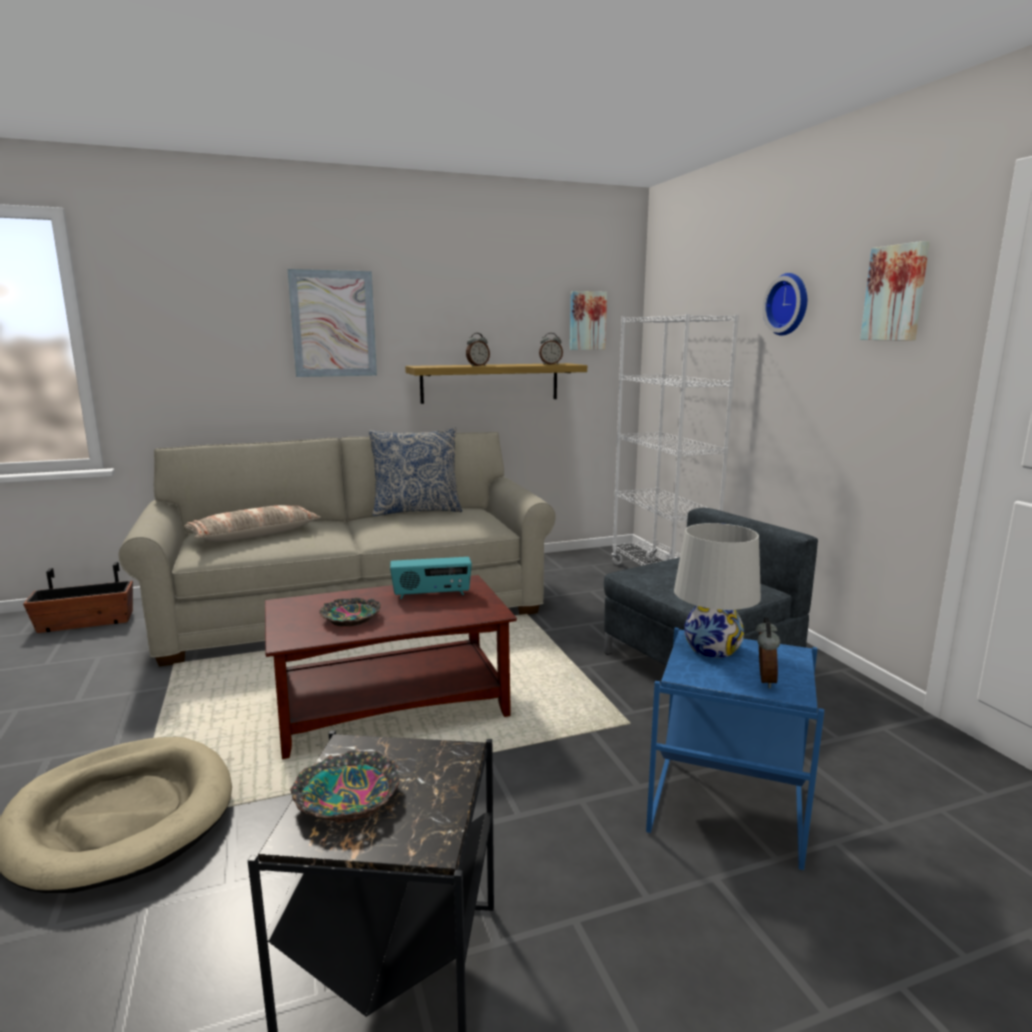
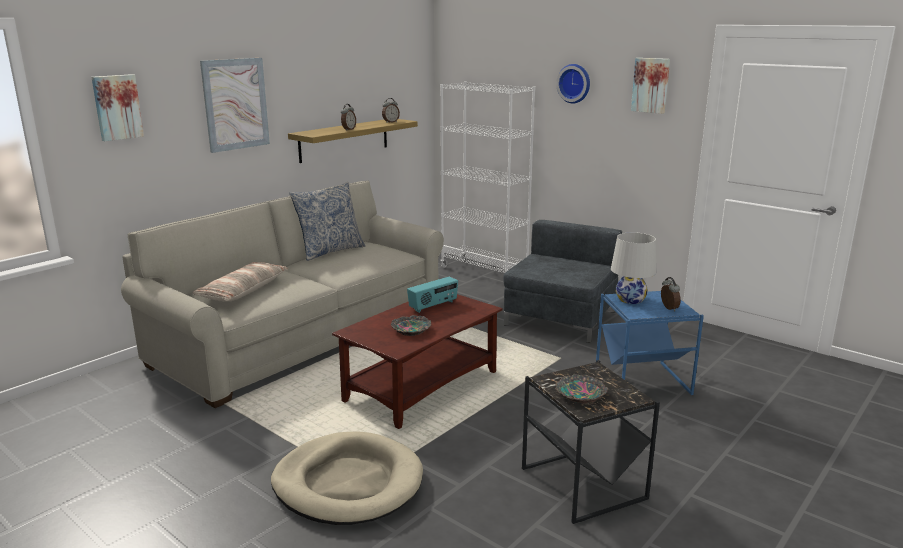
camera: 30 degrees left, 5 degrees up
(86, 622) = (83, 398): planter -> none
(587, 320) = (402, 84): picture -> picture (117, 107)

